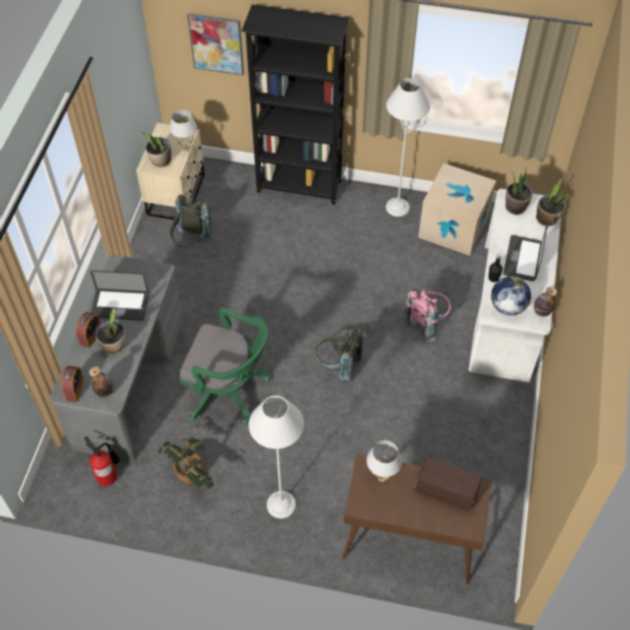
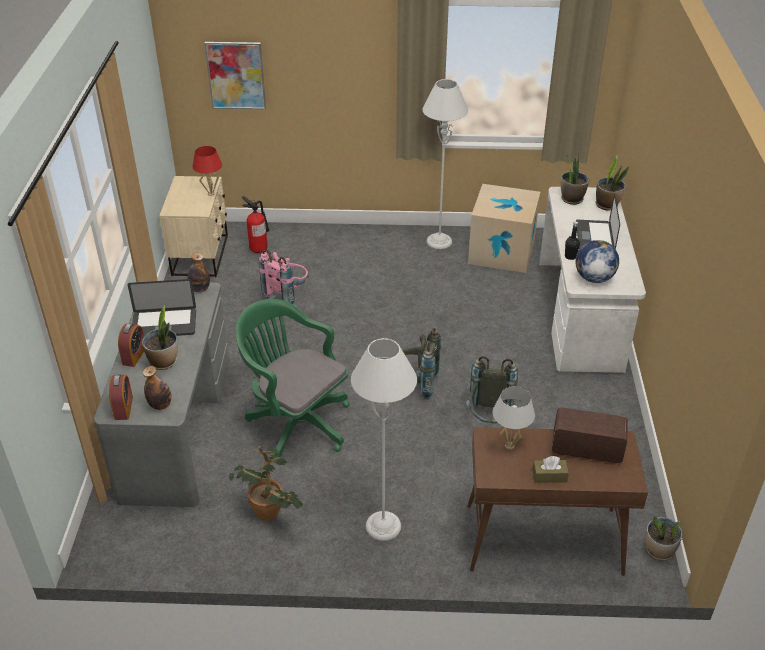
camera: 10 degrees left, 15 degrees down
(109, 475) = (168, 525): fire extinguisher -> fire extinguisher (259, 248)
(161, 161) = (185, 206): potted plant -> potted plant (659, 550)
(186, 149) = (211, 194): white table lamp -> red table lamp
(191, 242) = (225, 294): grey backpack -> grey backpack (489, 420)
(228, 390) = (295, 422): green office chair -> green office chair turned 150 degrees counterclockwise
(299, 187) = (332, 235): black bookcase -> none
(407, 513) = (549, 476): none -> brown tissue box
(427, 322) = (500, 333): pink backpack -> pink backpack (288, 296)
(541, 312) = (630, 278): bottle -> bottle (200, 289)

